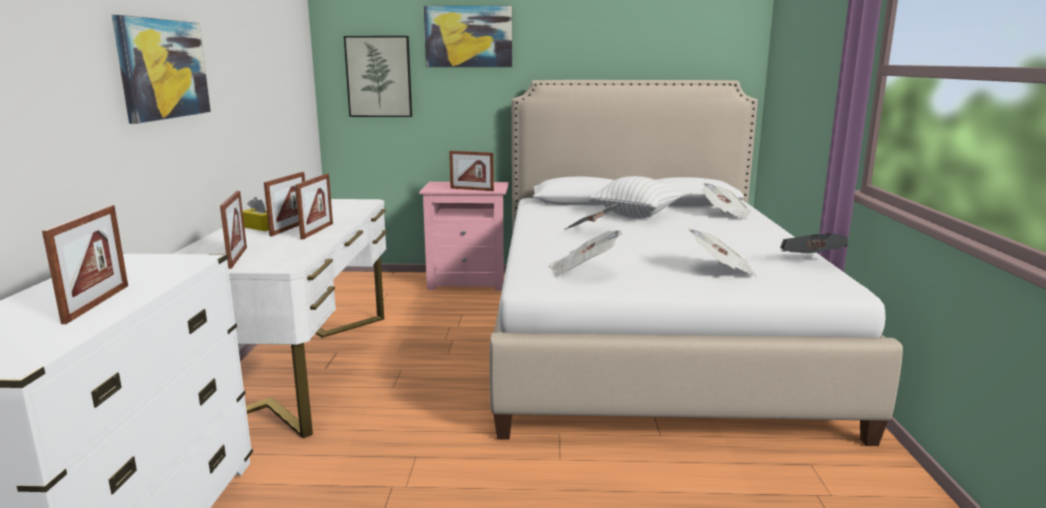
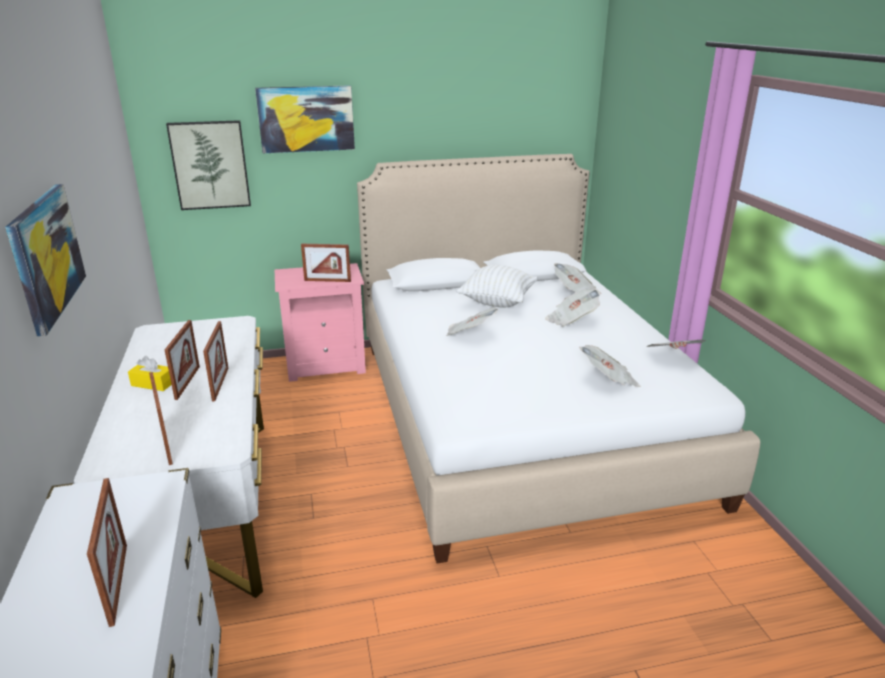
camera: 15 degrees left, 10 degrees up
(583, 270) = (494, 398): newspaper -> newspaper (571, 320)

